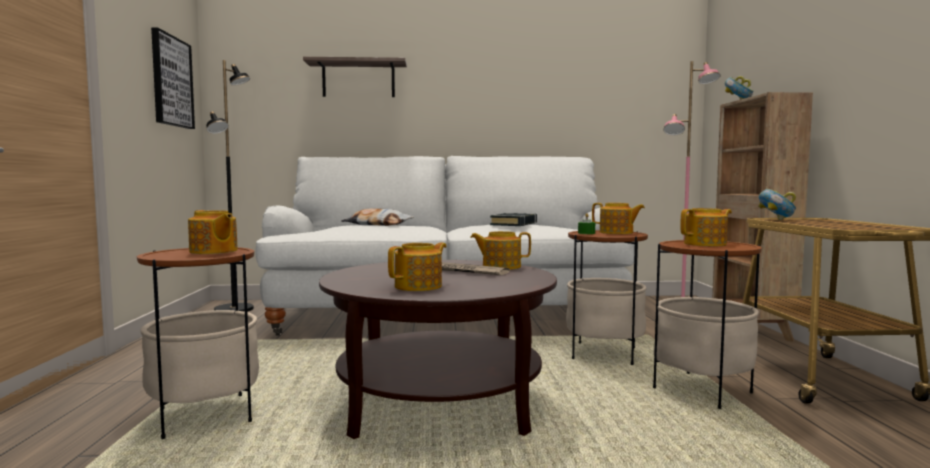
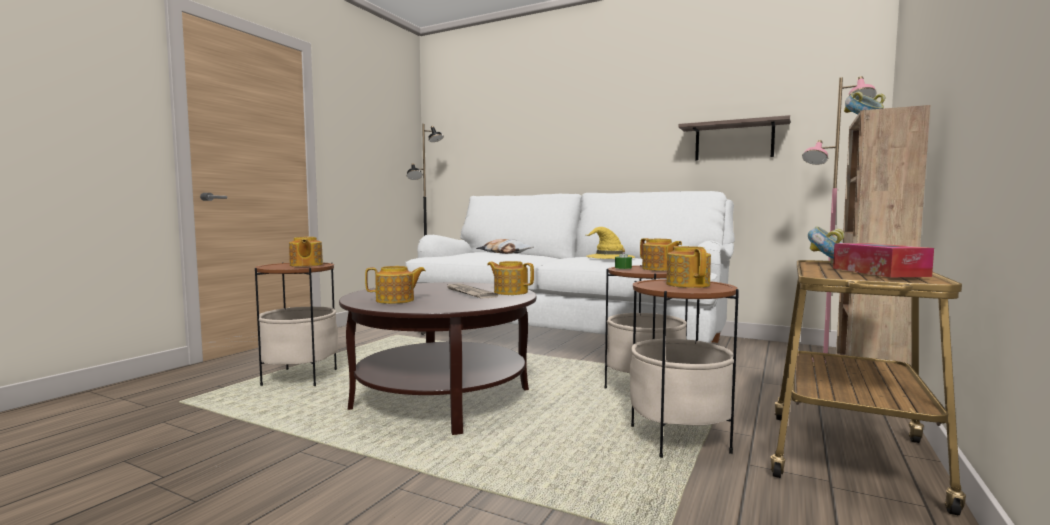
camera: 30 degrees right, 0 degrees up
(171, 81) = (387, 143): picture -> none
(358, 80) = (525, 129): shelf -> shelf (734, 141)
(514, 224) = (609, 257): black book -> yellow hat
(706, 244) = (688, 284): teapot -> teapot turned 105 degrees counterclockwise
(854, 224) = (878, 272): none -> tissue box

